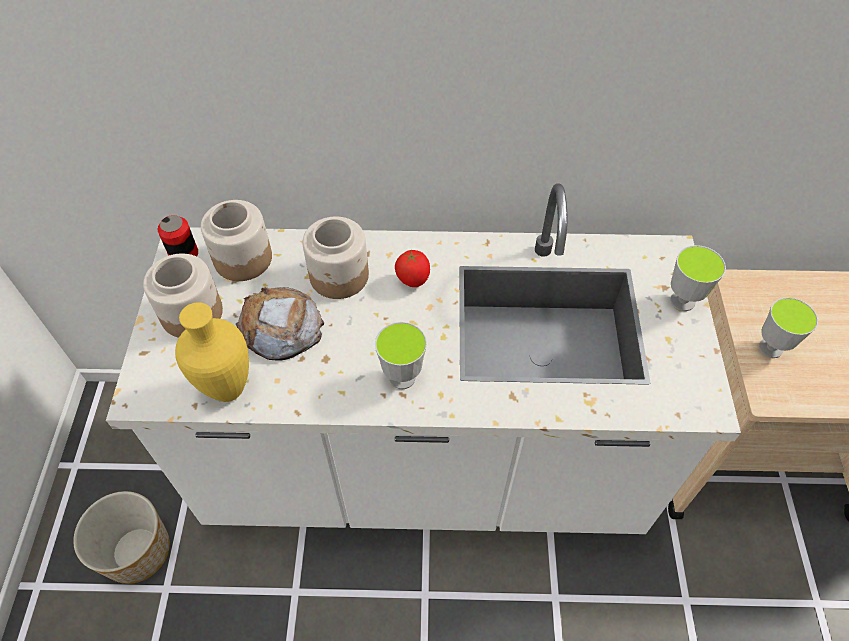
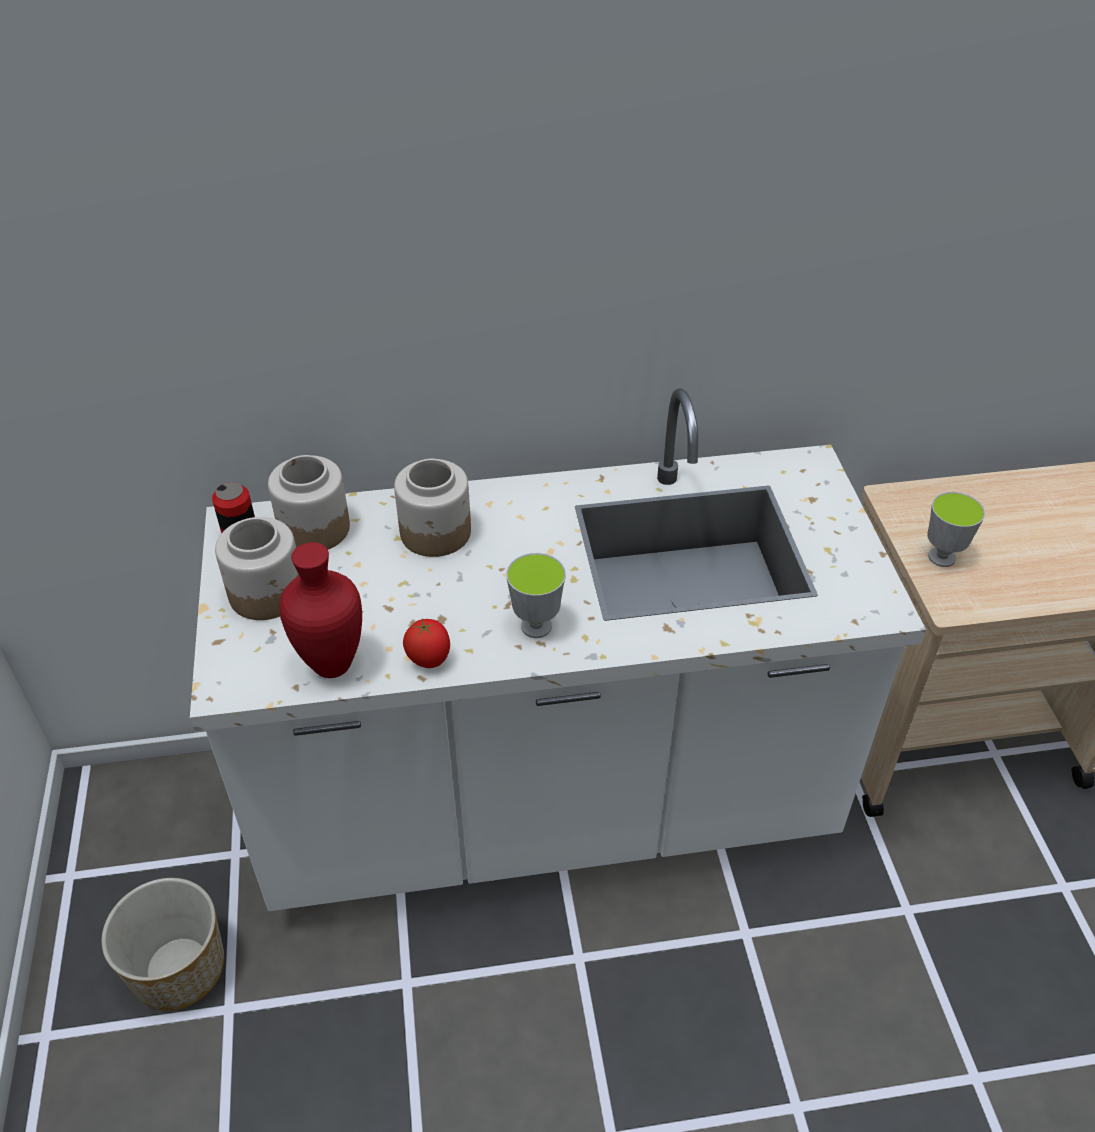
camera: 10 degrees left, 10 degrees down
(226, 390) = (330, 666): yellow vase -> red vase
(280, 328) = (378, 594): bread -> none
(413, 281) = (524, 527): tomato -> tomato (429, 660)
(682, 301) = (835, 510): cup -> none

